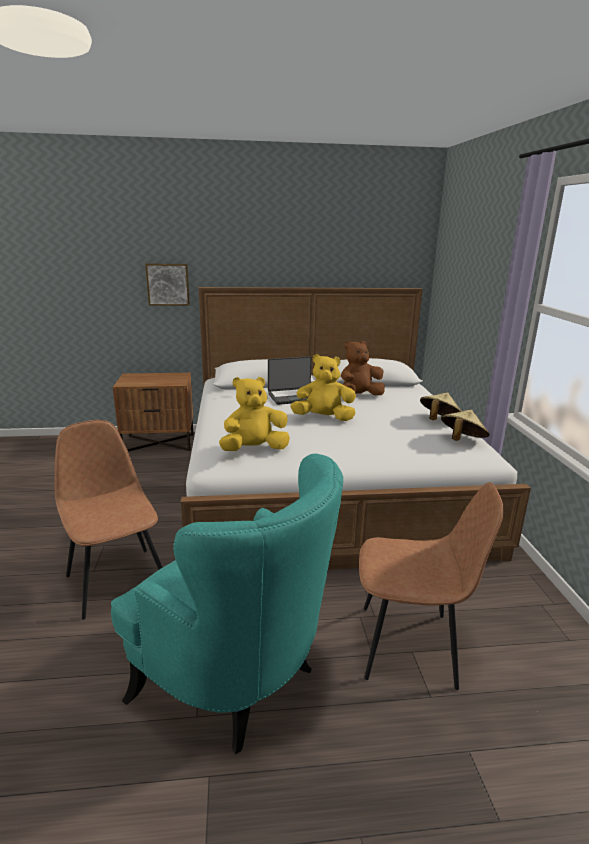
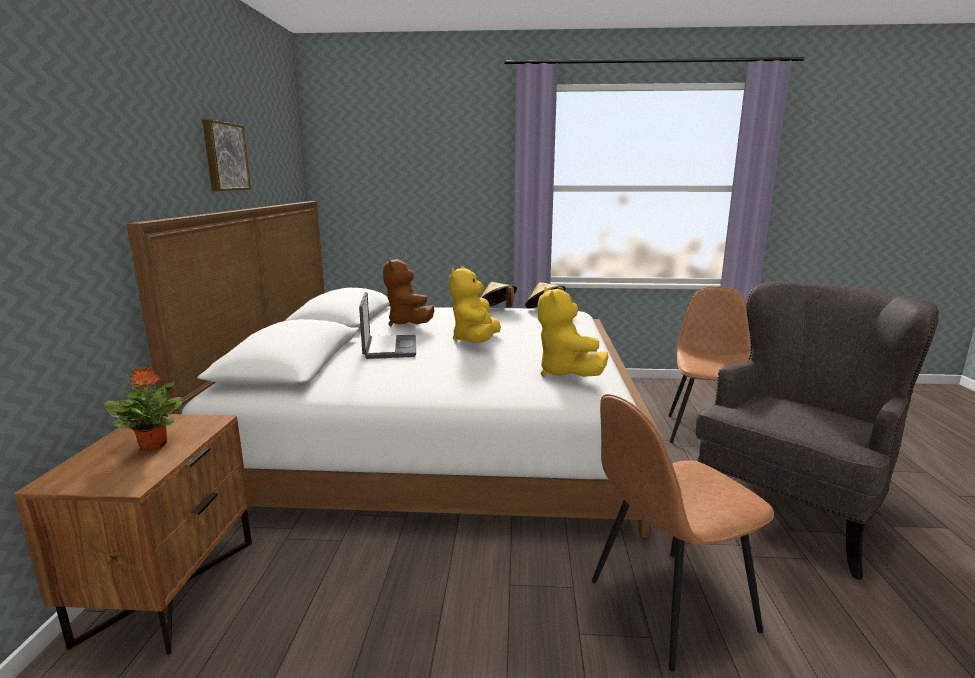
camera: 80 degrees left, 5 degrees down
(156, 380) = (154, 445): none -> potted plant
(168, 284) = (61, 225): picture -> picture (224, 157)
(238, 681) = (790, 509): turquoise armchair -> grey armchair

